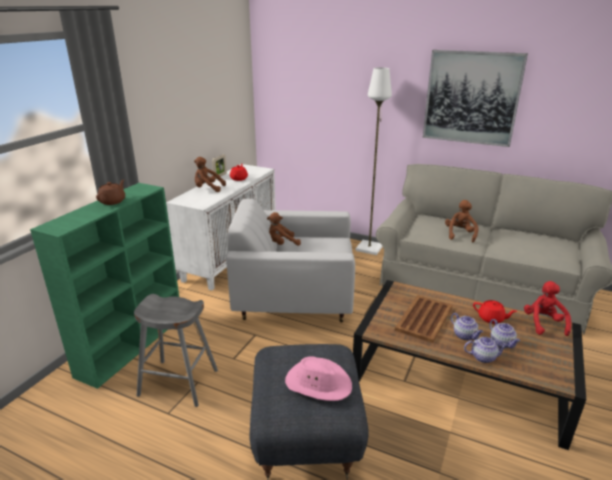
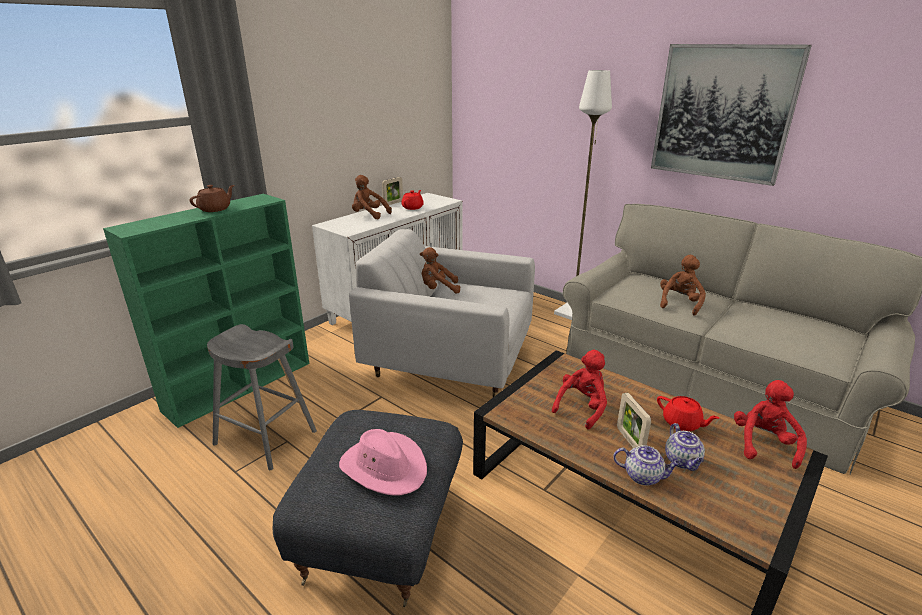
camera: 15 degrees right, 0 degrees up
(424, 318) = (582, 407): brown tray -> red plush toy
(465, 335) = (630, 441): teapot -> picture frame

